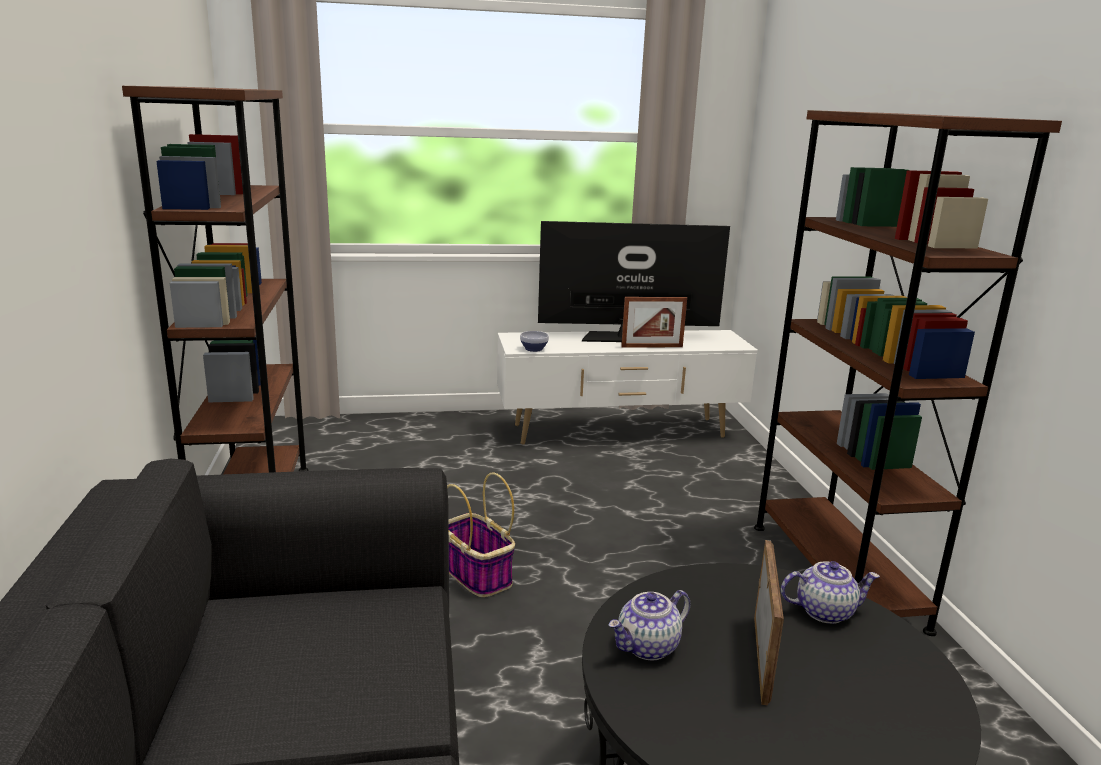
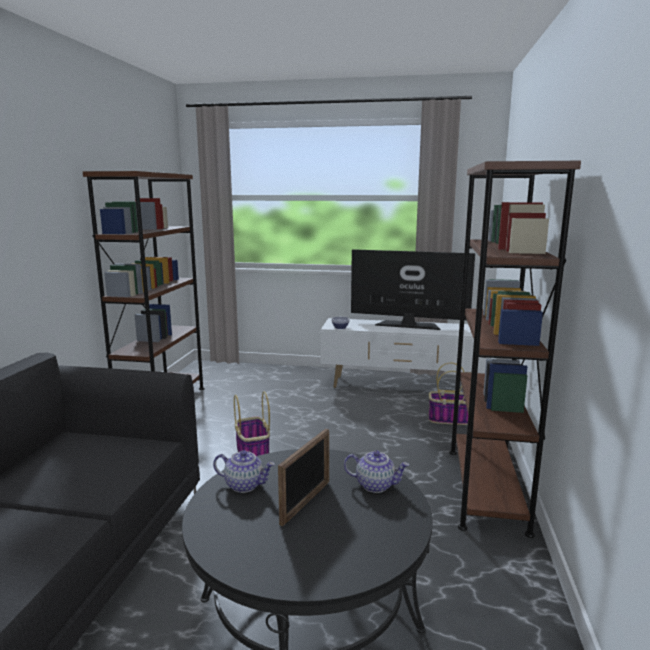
camera: 20 degrees right, 5 degrees down
(648, 647) = (245, 485): teapot -> teapot turned 150 degrees counterclockwise
(652, 347) = (418, 331): picture frame -> none
(720, 476) = (450, 419): none -> basket

